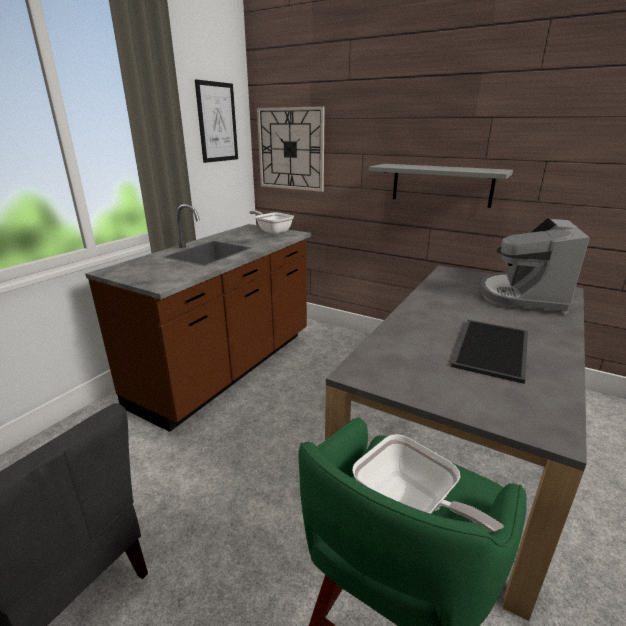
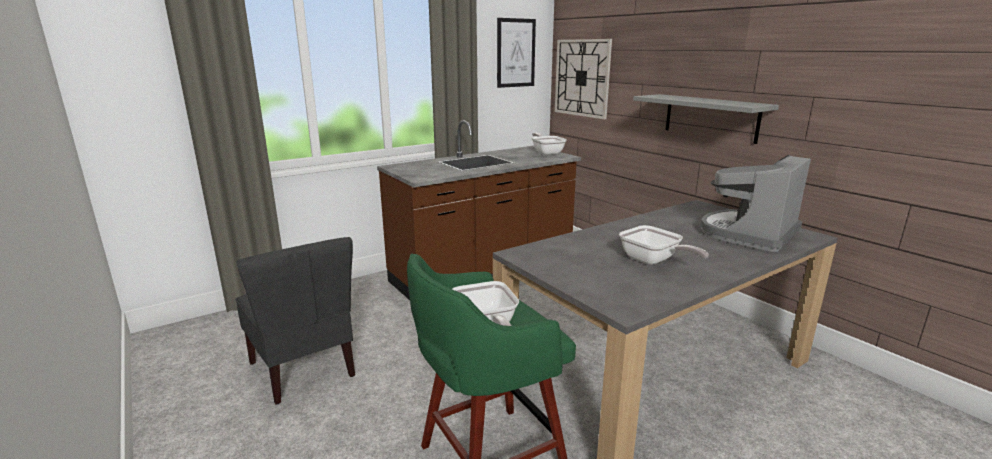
camera: 25 degrees right, 5 degrees down
(493, 350) = (653, 261): tray -> frying pan

